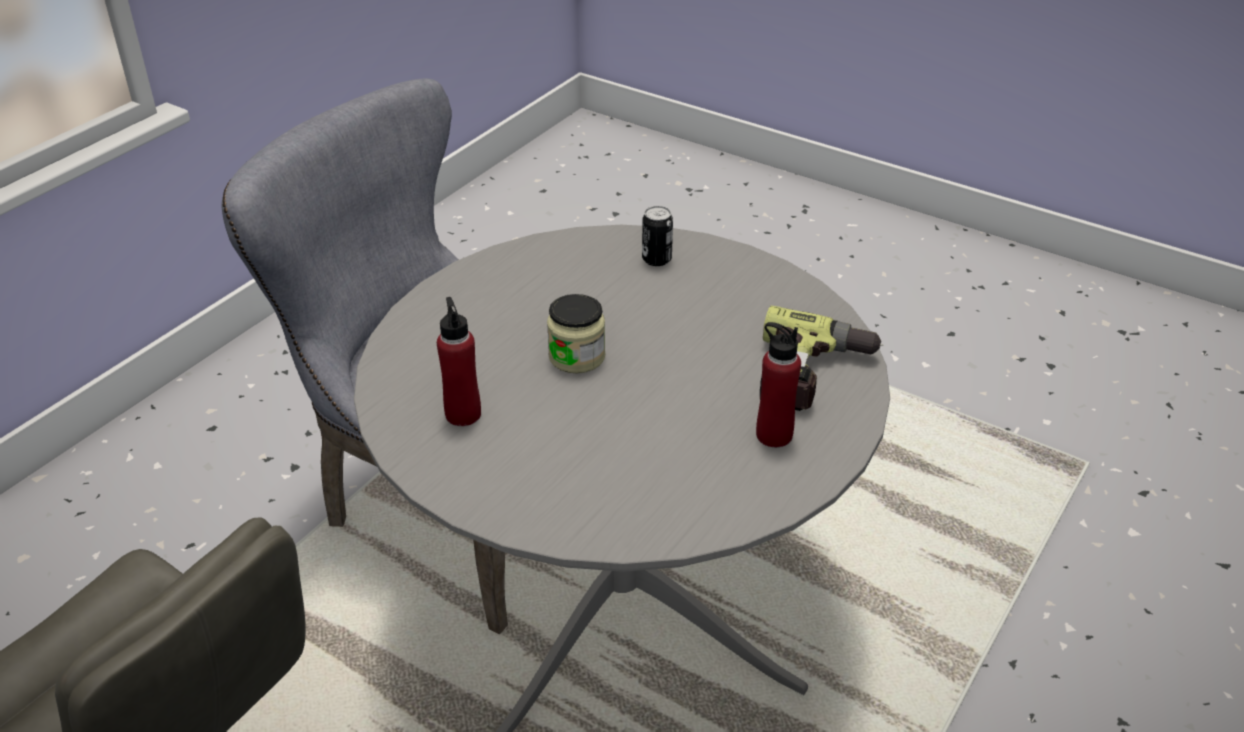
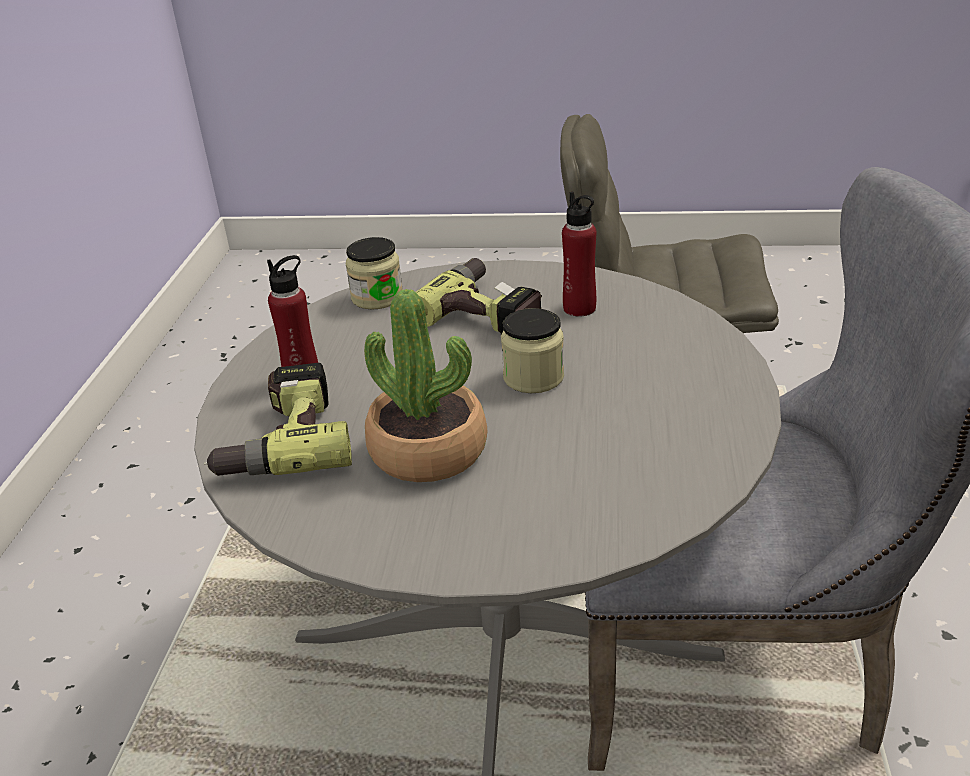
camera: 155 degrees right, 5 degrees down
(548, 447) = (488, 312): none -> power drill
(644, 522) = (377, 297): none -> jar
(656, 259) = (552, 516): can -> none
(704, 326) = (428, 450): none -> potted plant

